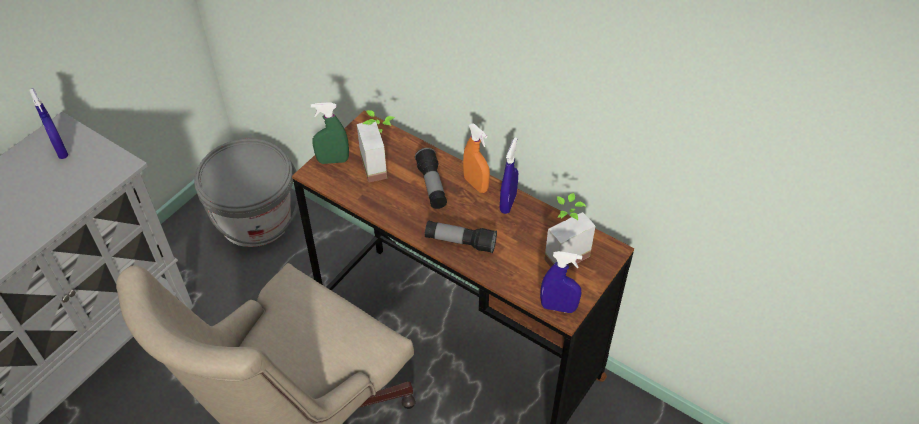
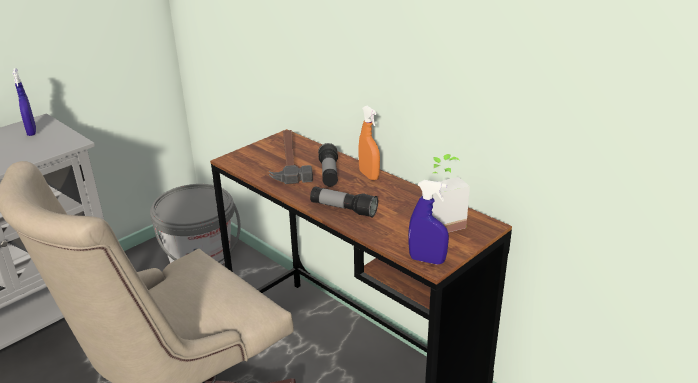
camera: 10 degrees right, 20 degrees down
(333, 160) = (248, 154): green spray bottle -> none
(381, 165) = (289, 159): potted plant -> hammer
(508, 203) = (395, 188): blue spray bottle -> none

